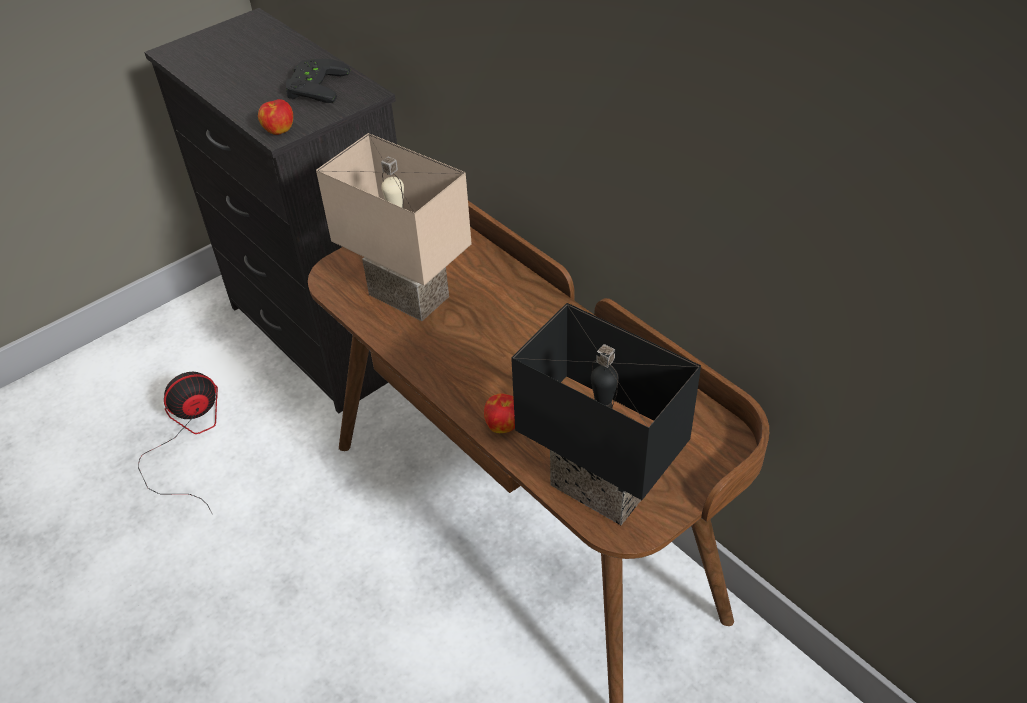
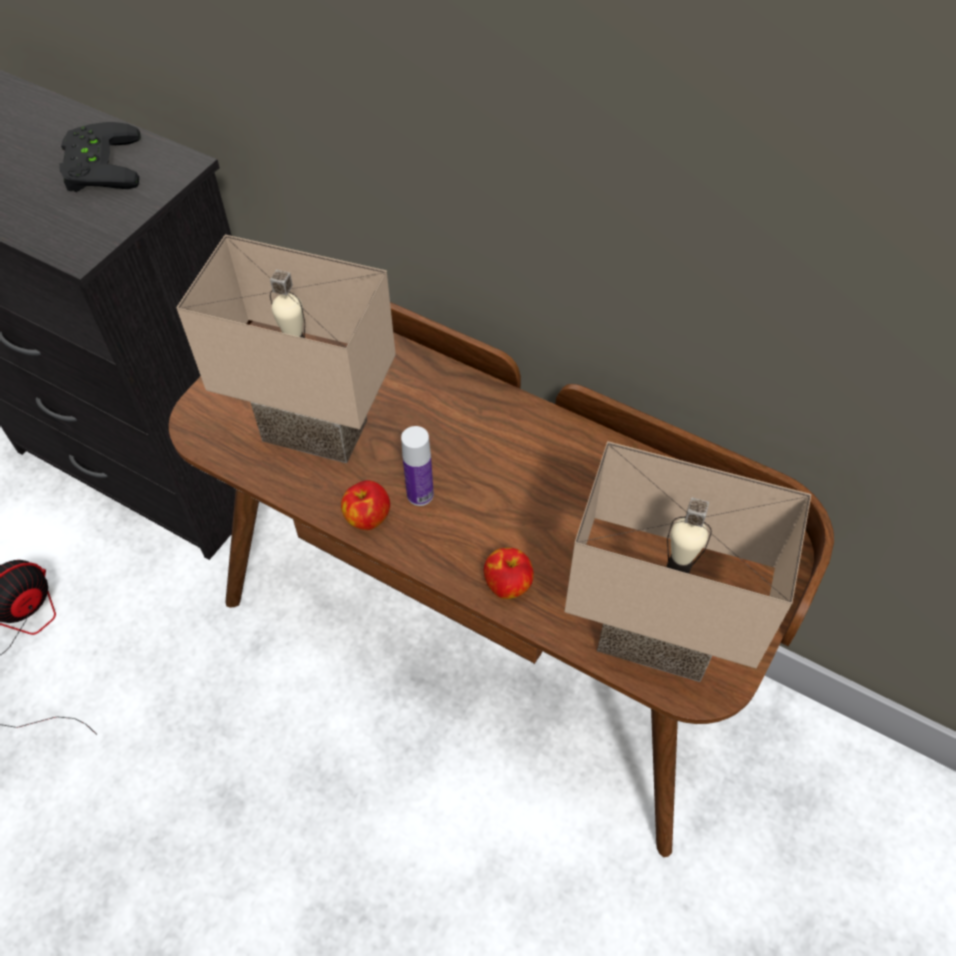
camera: 20 degrees left, 10 degrees up
(279, 130) = (76, 244): apple -> apple (367, 517)
(465, 352) = (420, 494): none -> bottle
(603, 485) = (658, 633): black table lamp -> beige table lamp

